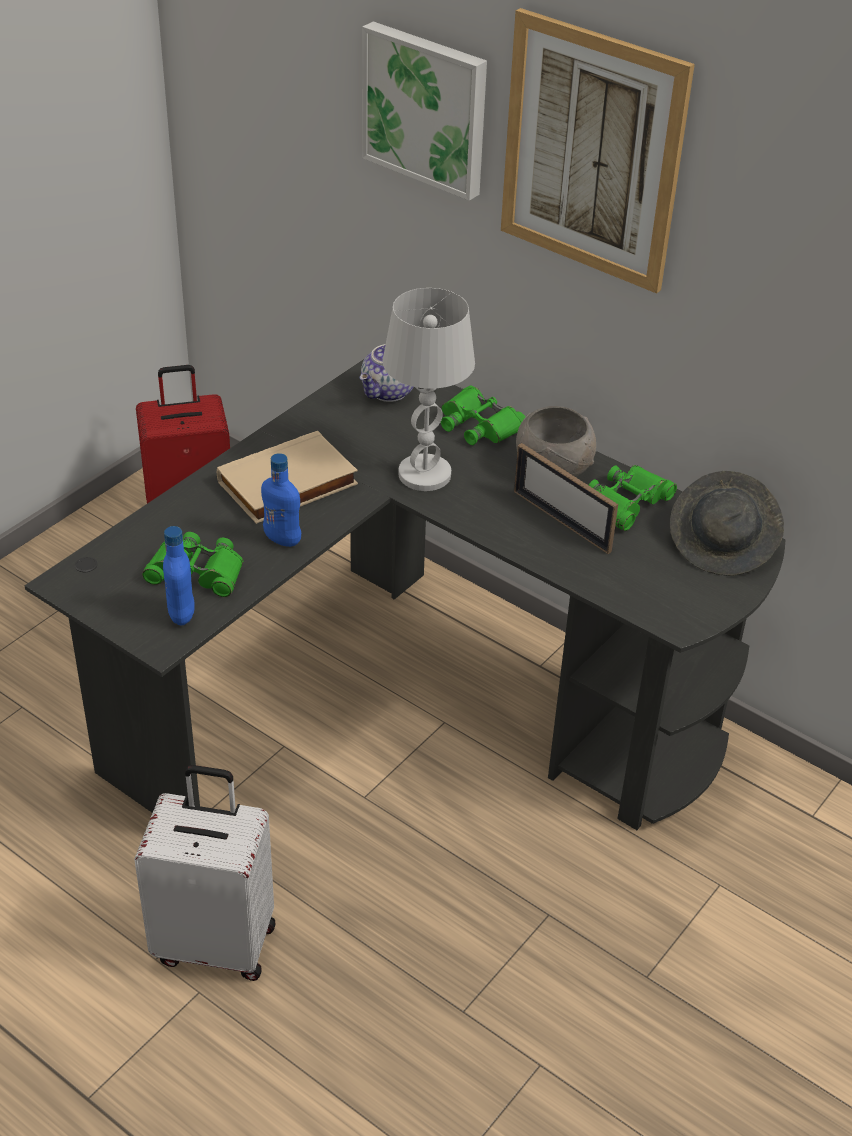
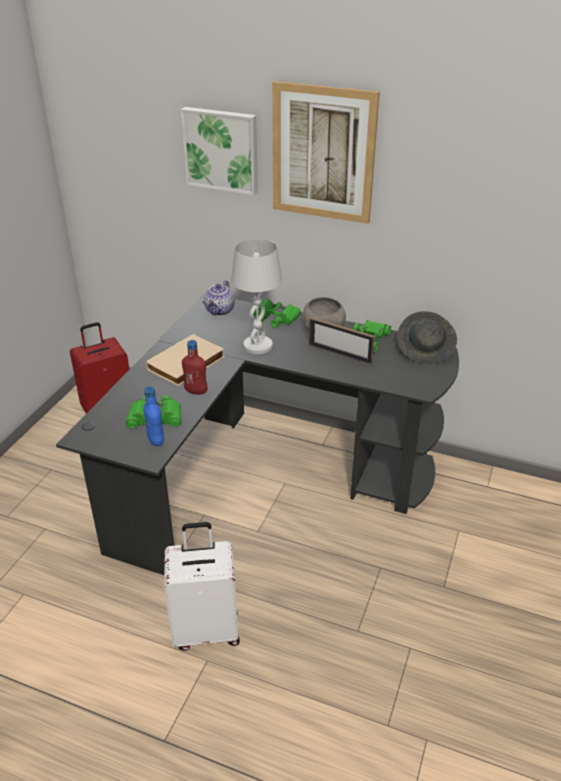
camera: 15 degrees left, 5 degrees down
(282, 539) = (196, 391): blue bottle -> red bottle

